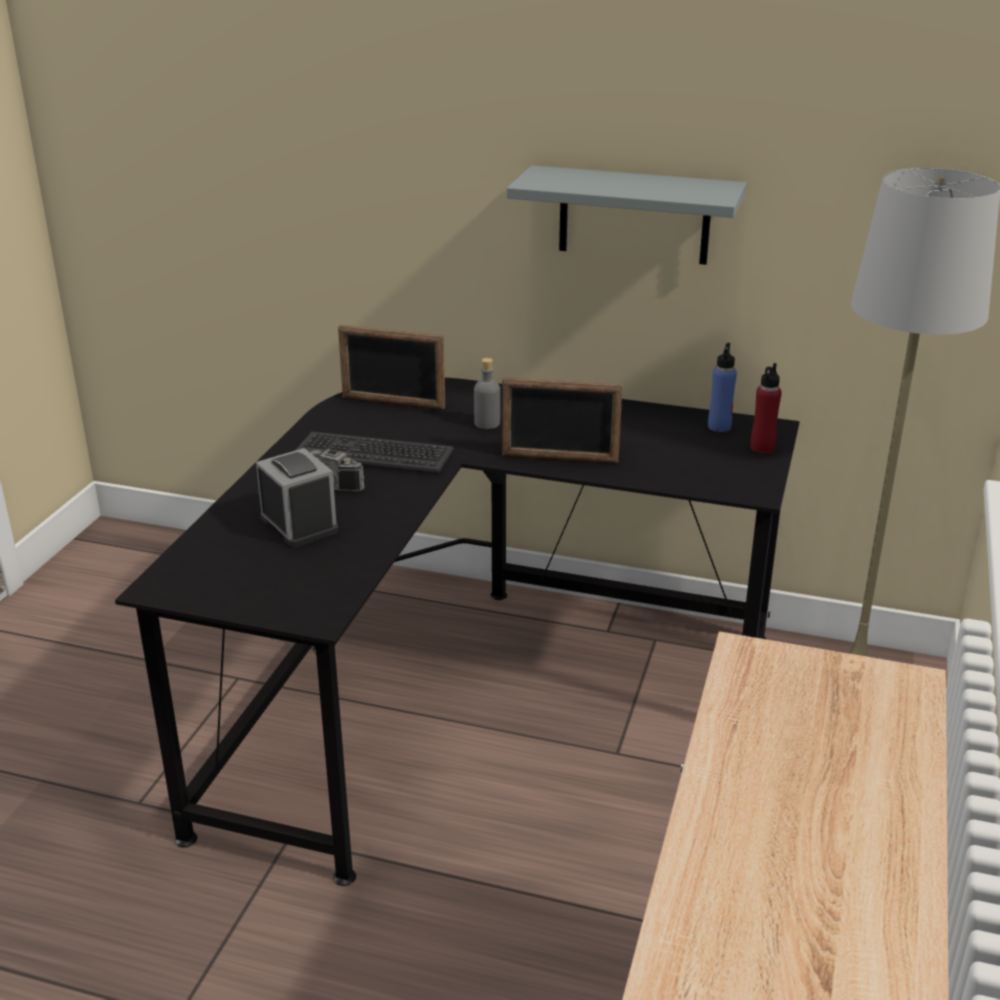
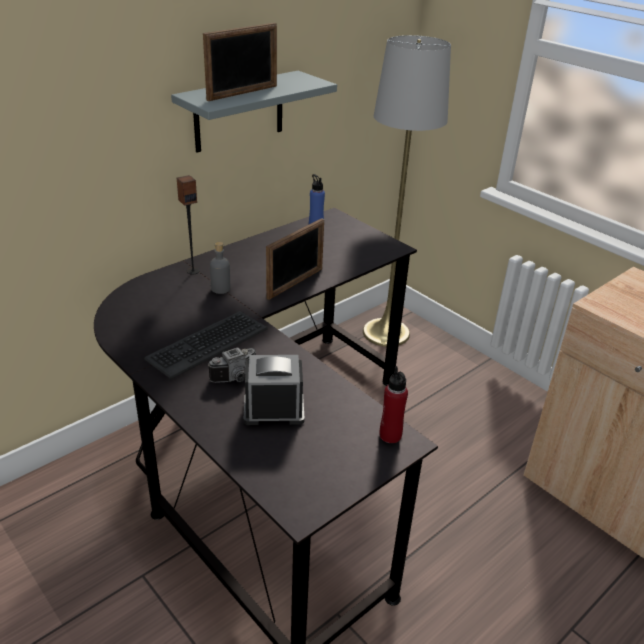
camera: 60 degrees left, 5 degrees up
(393, 402) = (142, 310): picture frame -> picture frame (243, 93)
(501, 397) = (193, 271): none -> speaker
(762, 447) = (351, 227): red bottle -> red bottle (390, 435)

